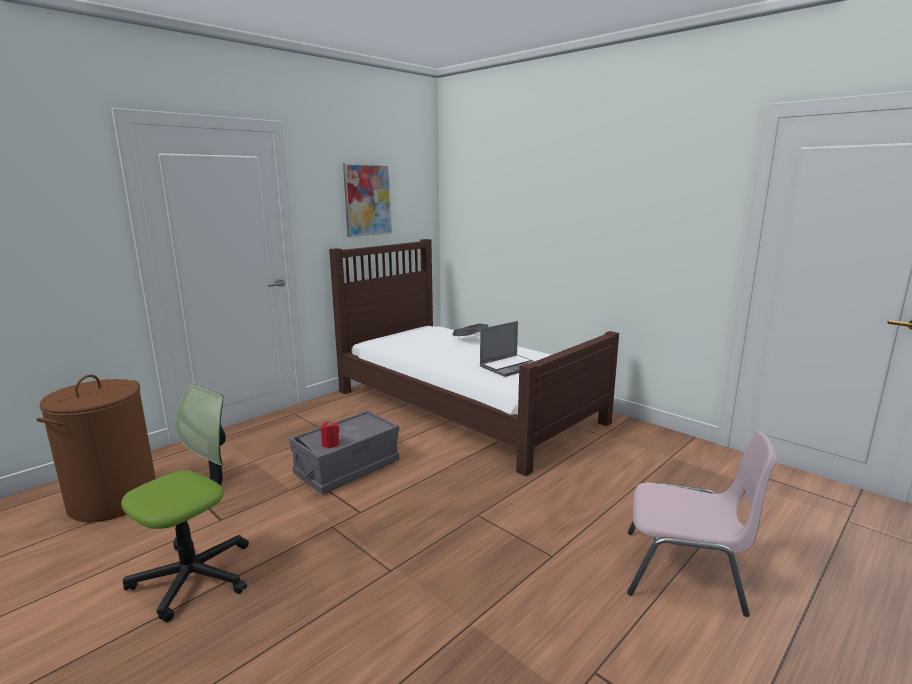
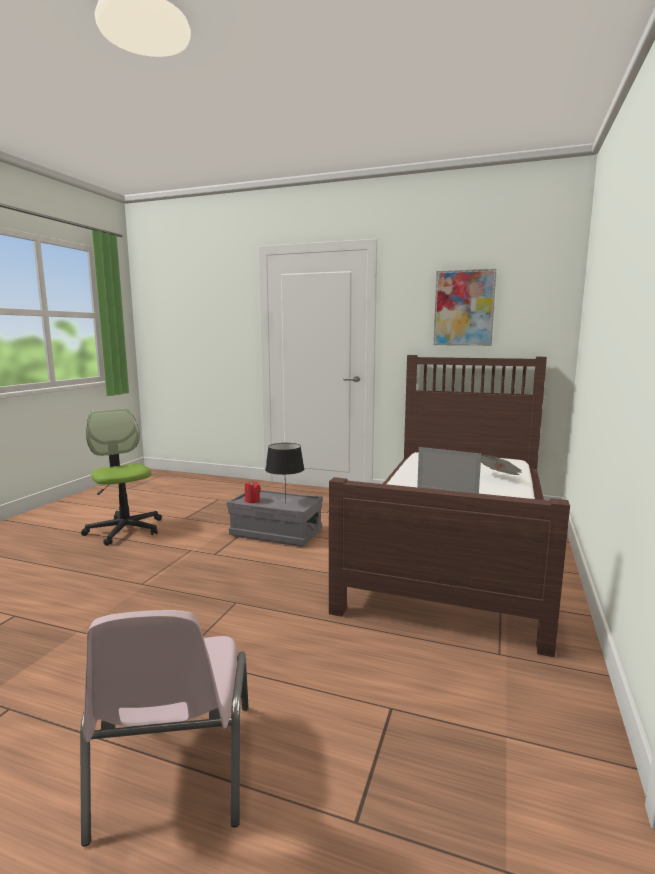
camera: 65 degrees right, 5 degrees down
(113, 499) = (194, 490): brown laundry basket -> none
(194, 576) = (125, 530): office chair -> office chair turned 135 degrees counterclockwise
(359, 429) = (286, 503): none -> black table lamp

